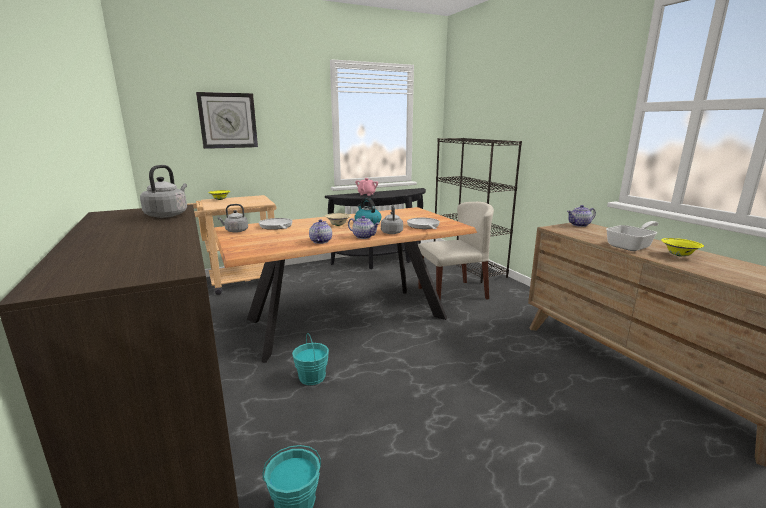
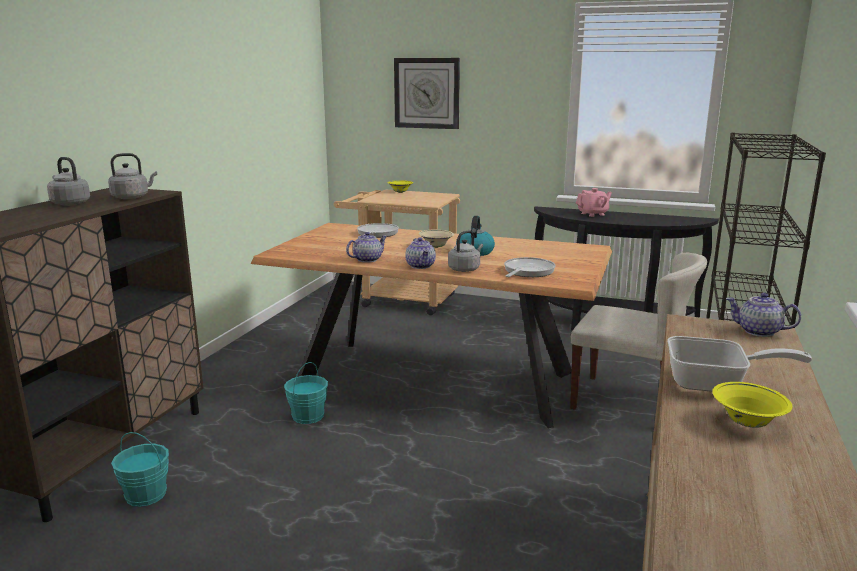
camera: 45 degrees right, 0 degrees up
(235, 231) = (331, 230): grey kettle -> grey kettle (69, 203)

